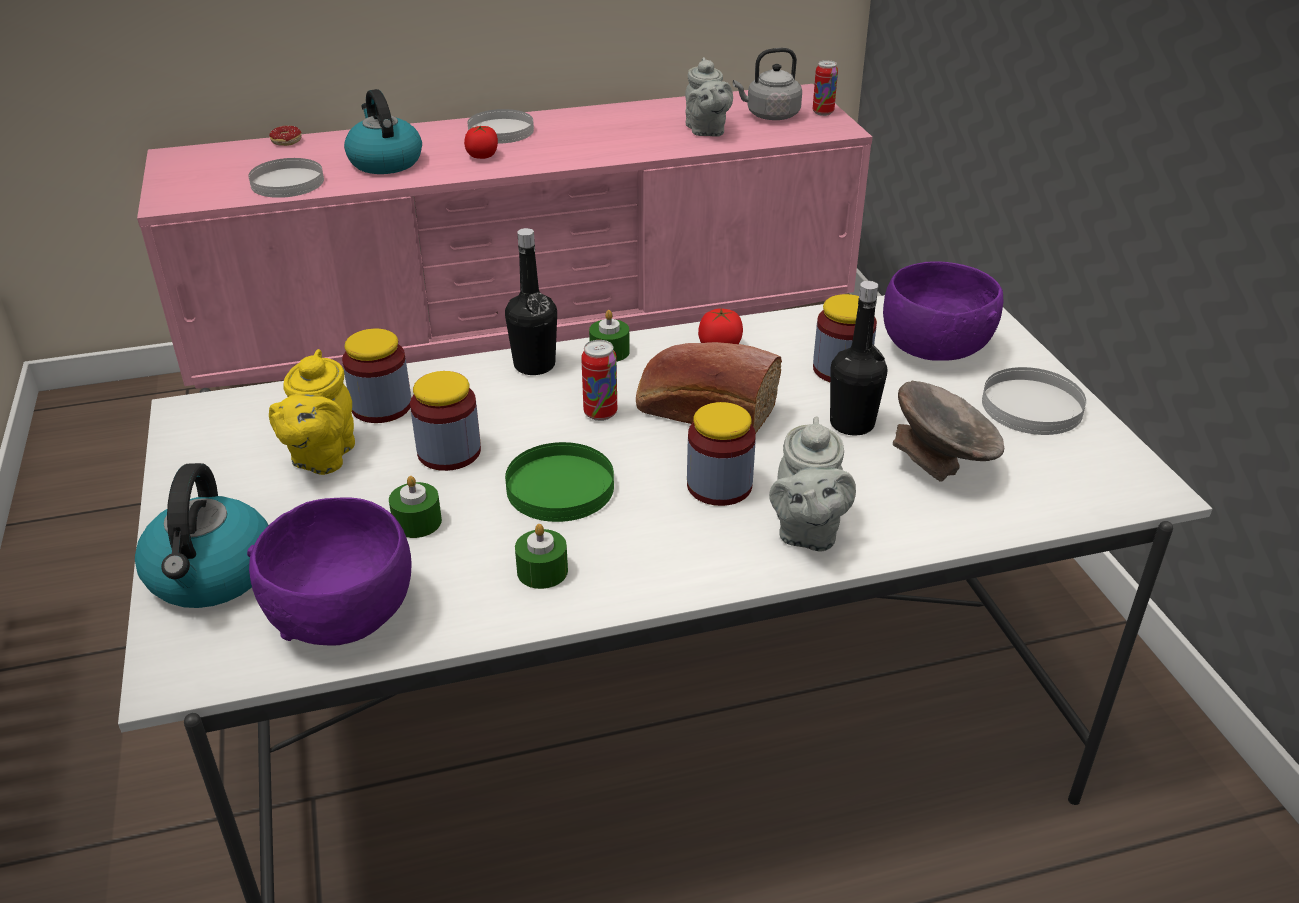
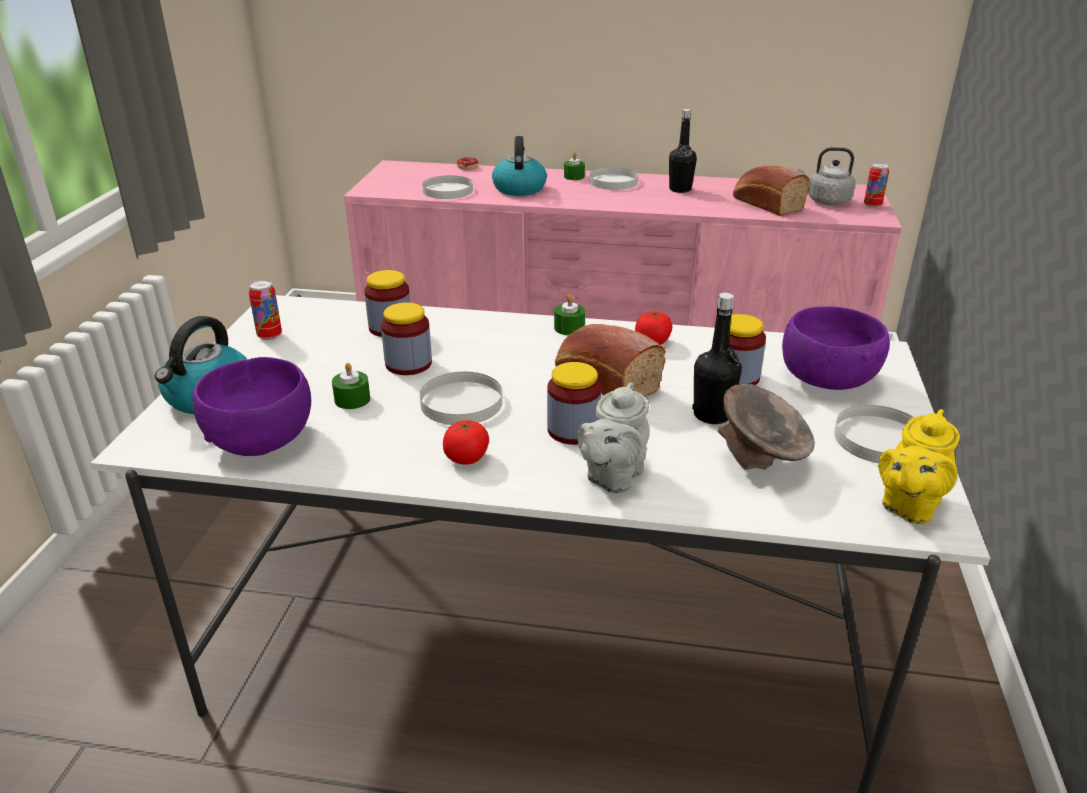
camera: 25 degrees right, 5 degrees down
(321, 457) = (328, 348): yellow teapot -> yellow teapot (908, 506)
(482, 156) = (587, 195): tomato -> tomato (466, 458)
(534, 365) = (510, 325): black bottle -> black bottle (680, 189)
(542, 571) = (404, 450): green candle -> green candle (574, 177)
(559, 487) = (461, 402): green plate -> white plate
(600, 413) = (529, 364): can -> can (269, 336)
(706, 131) = (765, 204): grey teapot -> bread

